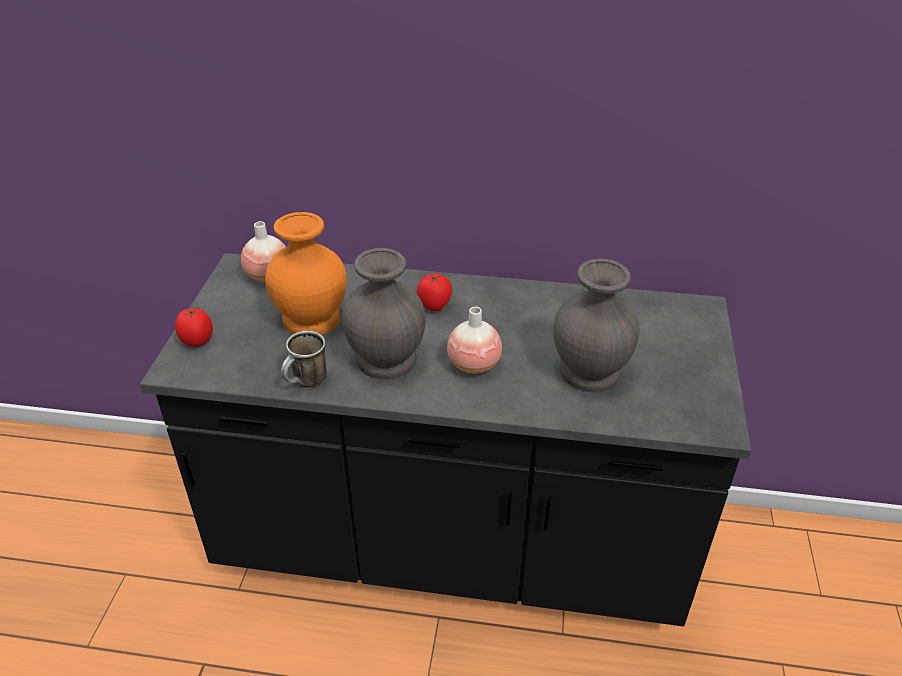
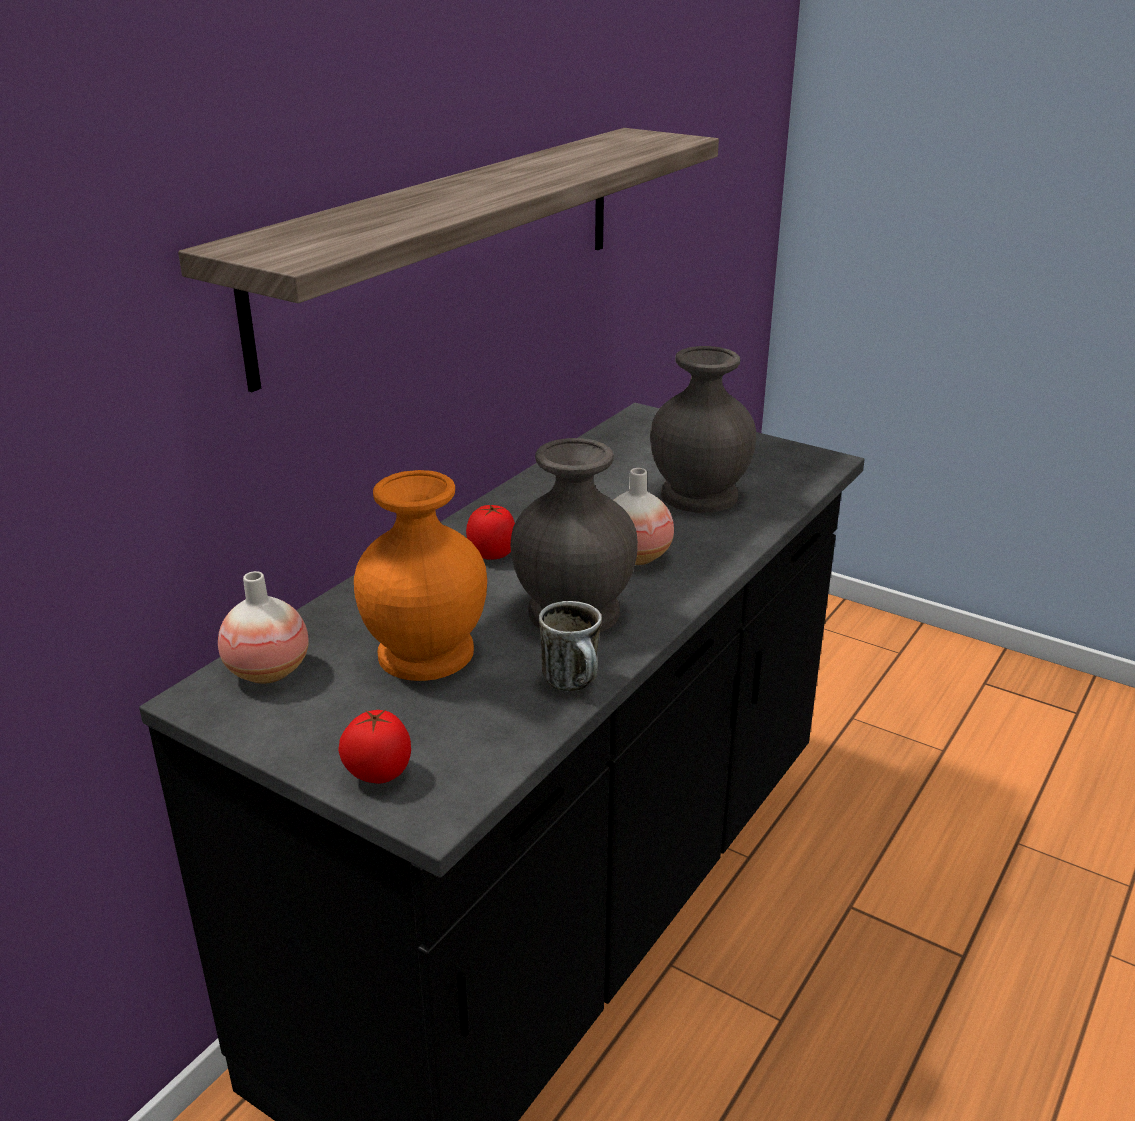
camera: 65 degrees left, 10 degrees down
(511, 103) = (450, 243): none -> shelf

